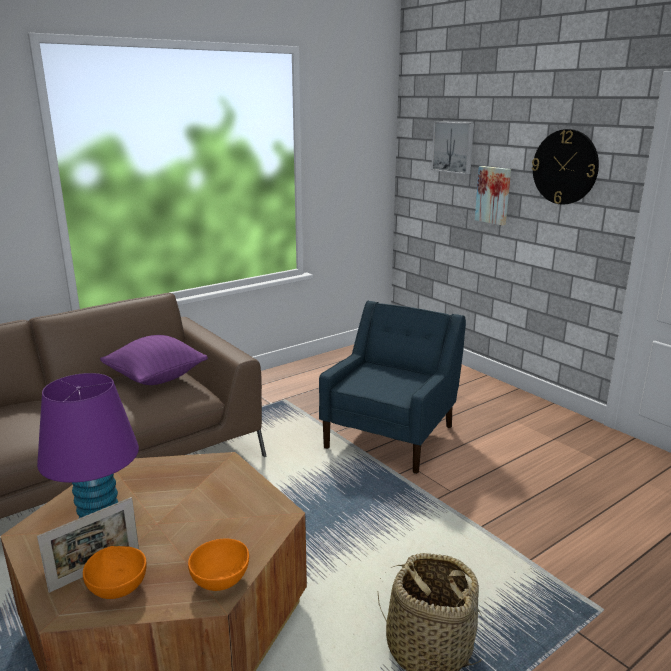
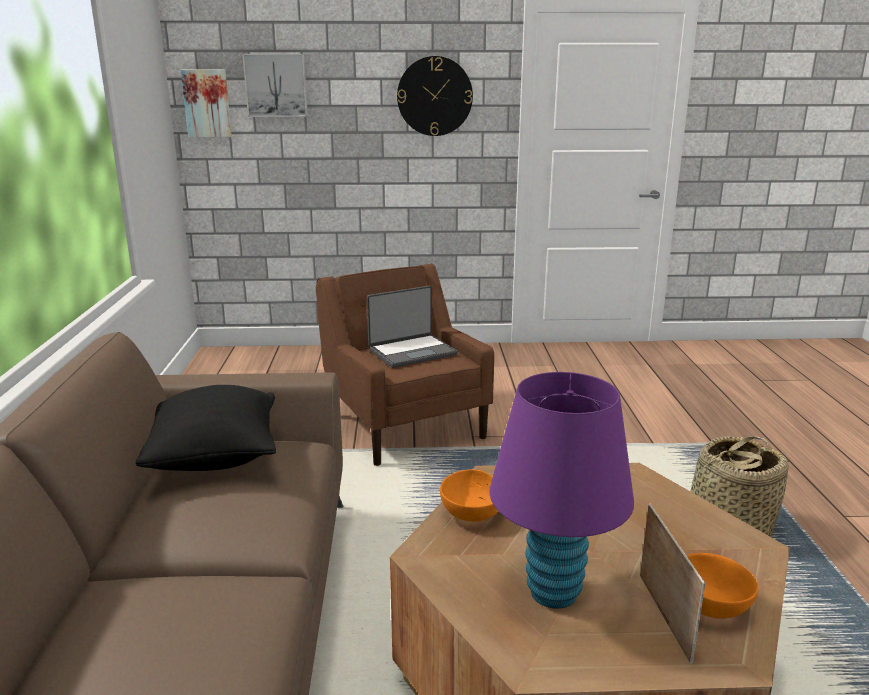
camera: 55 degrees left, 0 degrees up
(156, 378) = (215, 458): purple pillow -> black pillow
(222, 580) = (731, 536): orange bowl -> orange bowl (473, 513)
(391, 435) = (404, 424): blue armchair -> brown armchair
(392, 378) = (411, 352): none -> laptop
(494, 195) = (347, 137): picture -> picture (207, 103)

